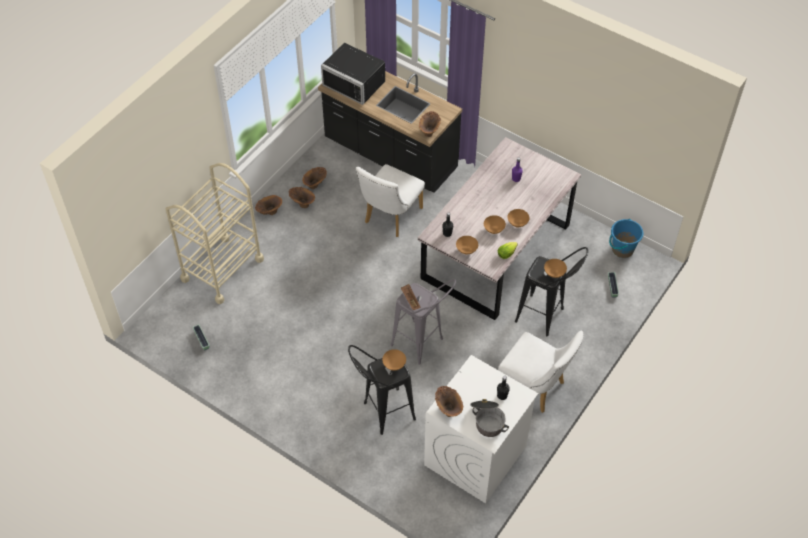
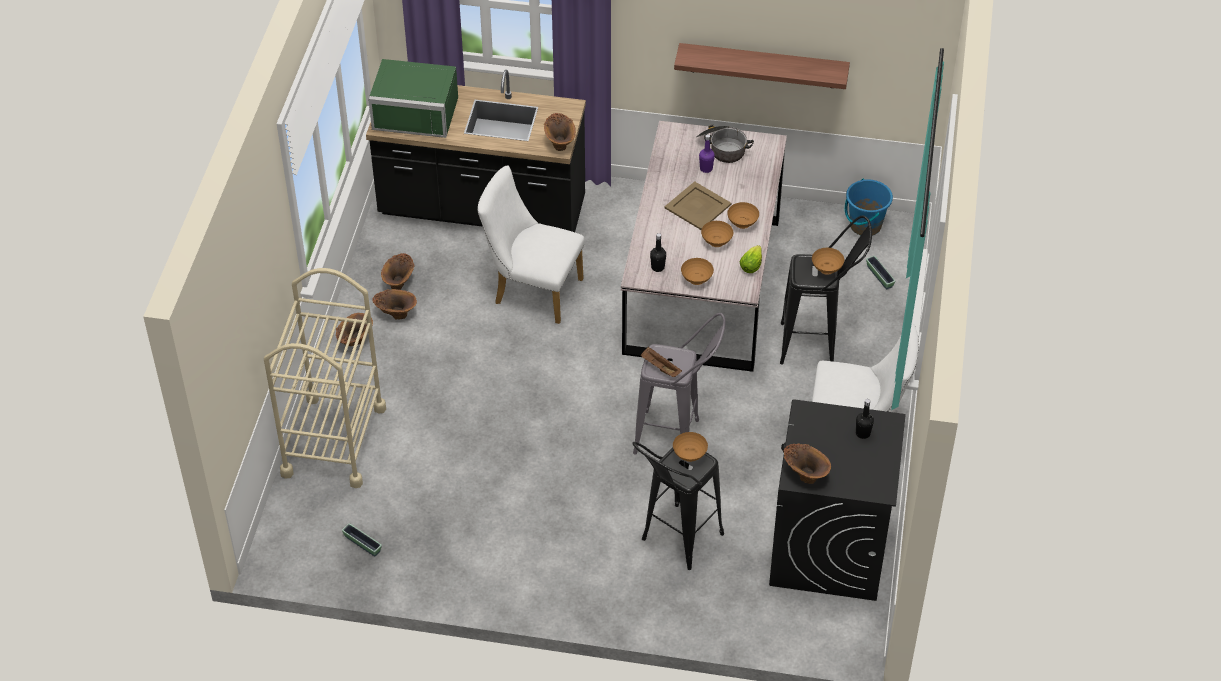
camera: 25 degrees left, 5 degrees down
(356, 82) = (417, 111): black microwave -> green microwave
(390, 217) = (532, 290): white chair -> white chair turned 105 degrees clockwise
(475, 456) = (829, 548): white washing machine -> black washing machine
(487, 420) = (863, 469): cooking pot -> cooking pot (722, 148)
(495, 202) = (697, 206): none -> beige tray
(576, 123) = (763, 65): none -> shelf

